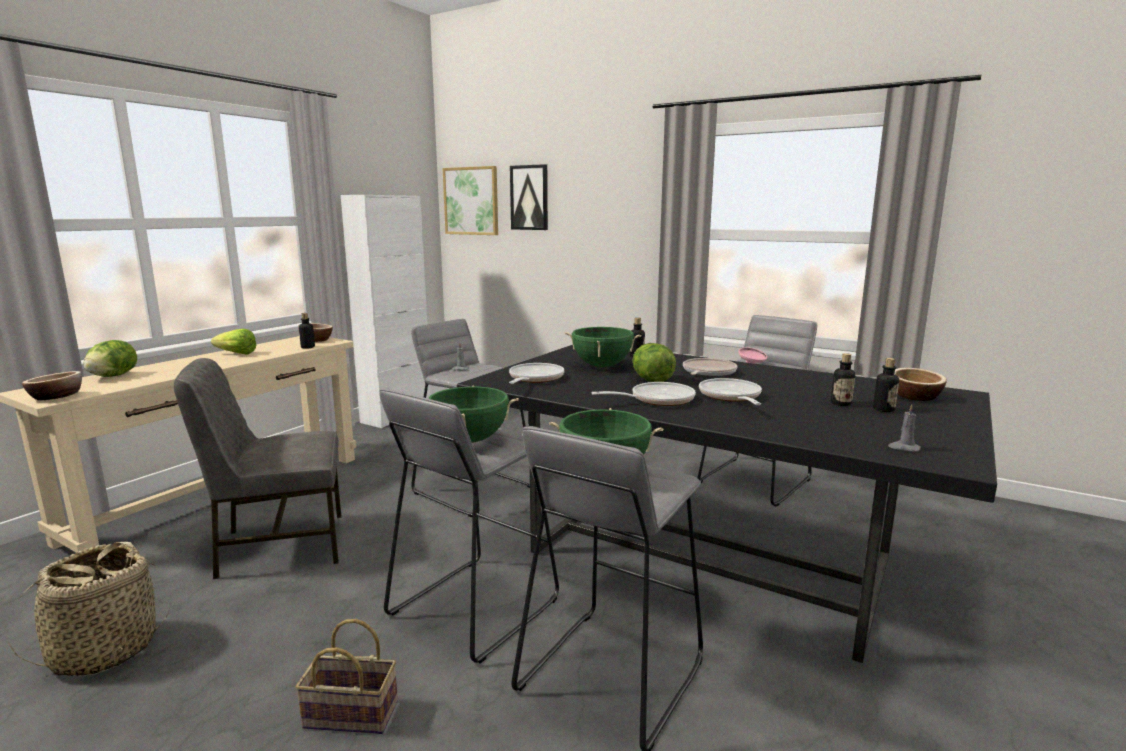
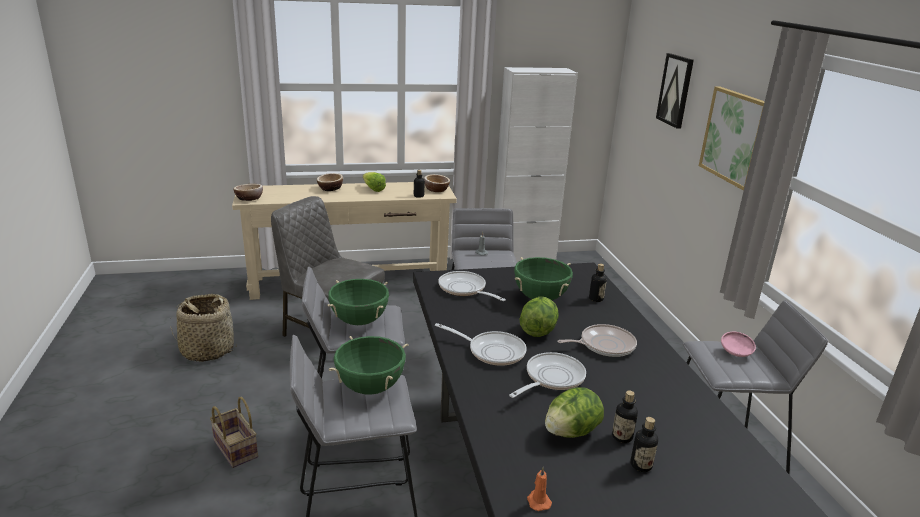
camera: 45 degrees right, 10 degrees up
(113, 376) = (292, 189): lettuce -> lettuce (571, 432)
(471, 201) = (639, 79): picture -> picture (734, 137)
(534, 379) = (465, 289): frying pan -> frying pan turned 105 degrees counterclockwise
(903, 448) = (538, 501): grey candle -> orange candle
(914, 396) = (720, 474): bowl -> bowl (330, 189)

